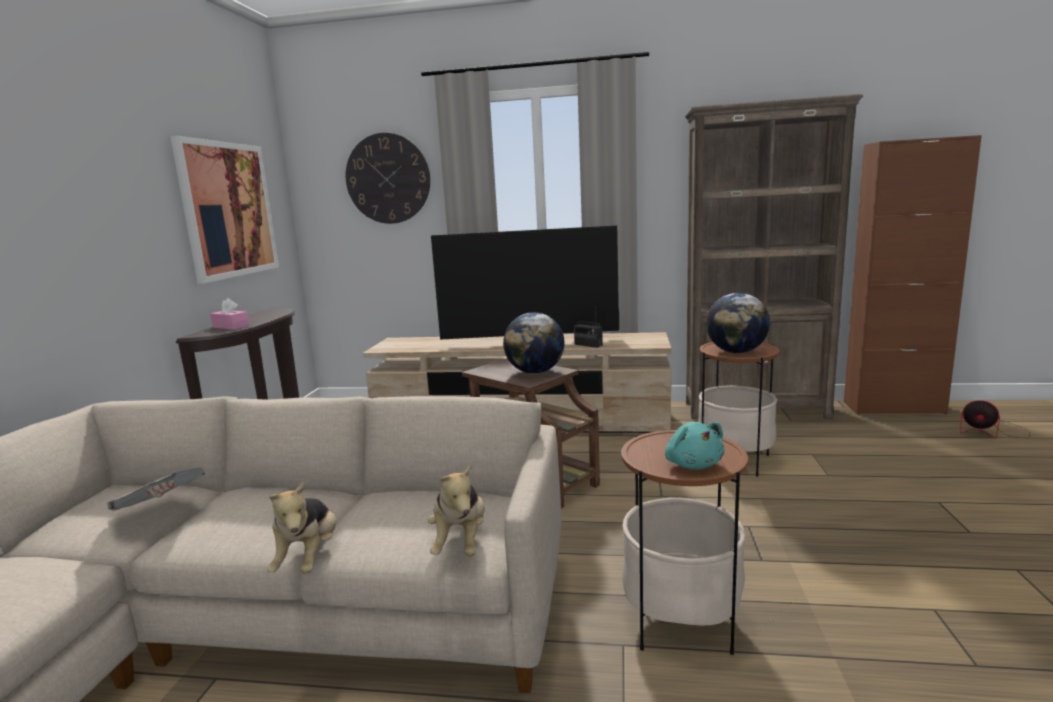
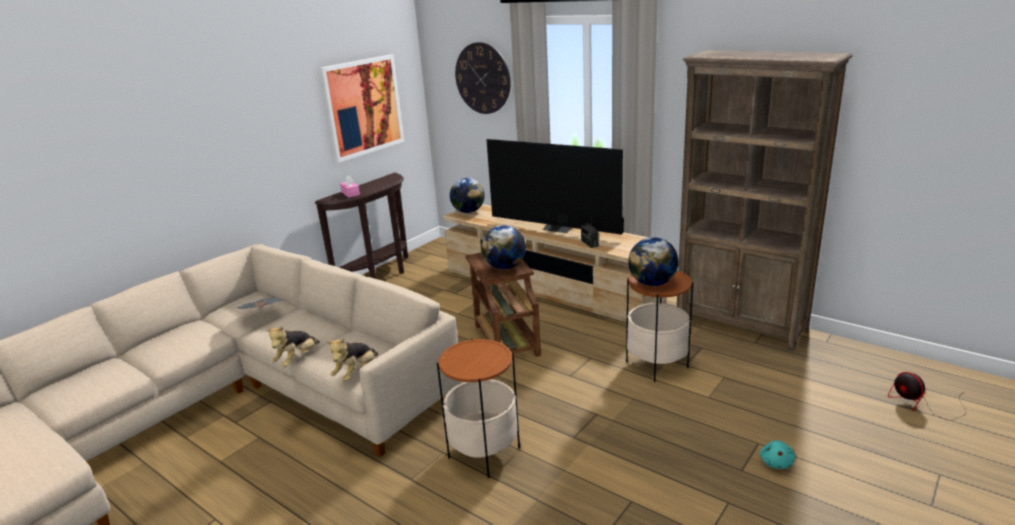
camera: 30 degrees right, 10 degrees up
(393, 344) = (468, 211): none -> globe
(693, 464) = (468, 367): turquoise plush toy -> turquoise plush toy (776, 462)
(893, 408) = (871, 355): brown cabinet -> none

